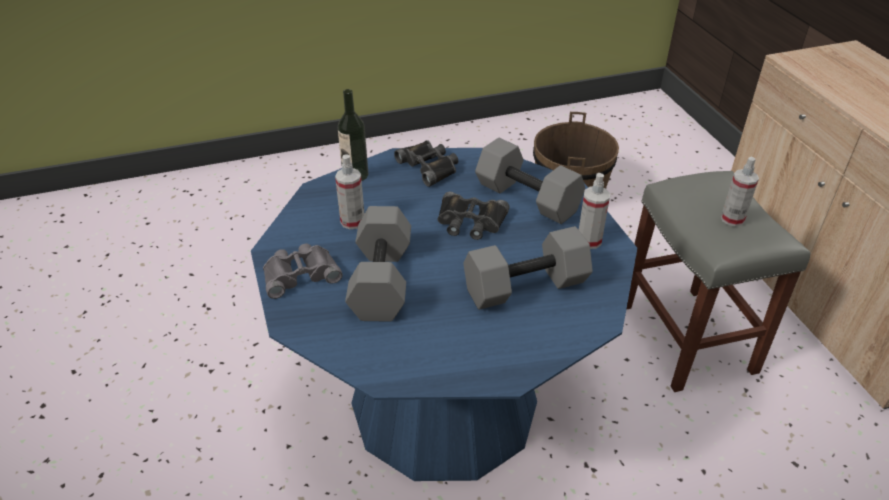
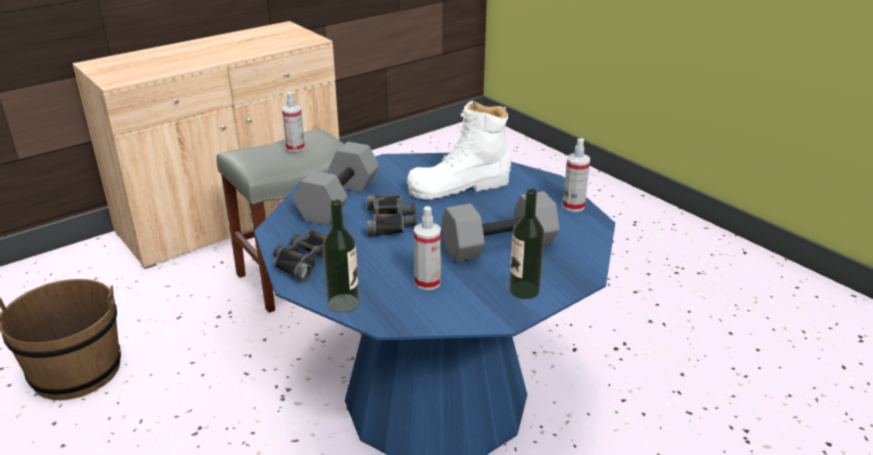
camera: 110 degrees left, 10 degrees down
(300, 274) = (524, 290): grey binoculars -> bottle
(525, 288) = (459, 186): grey dumbbell -> white boot
(589, 241) = (385, 170): spray bottle -> spray bottle (573, 206)

